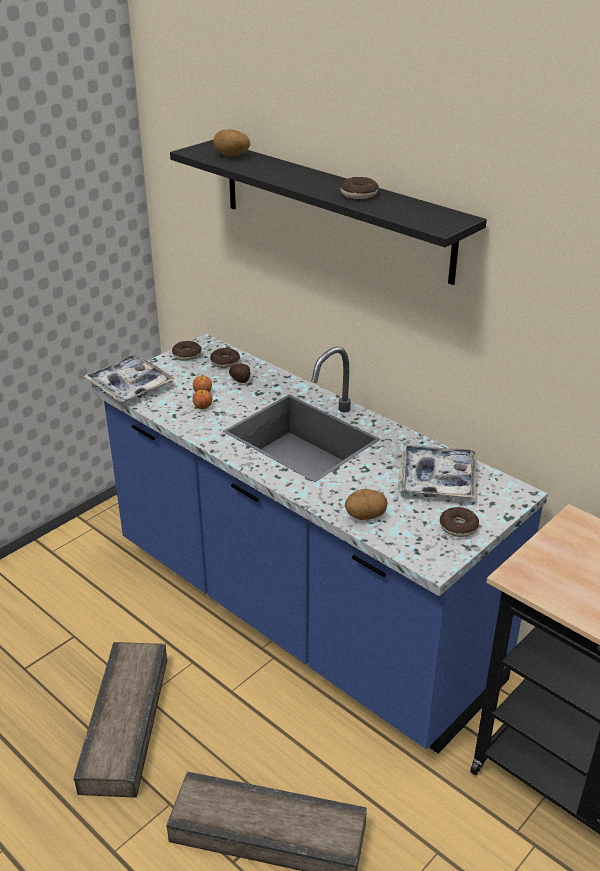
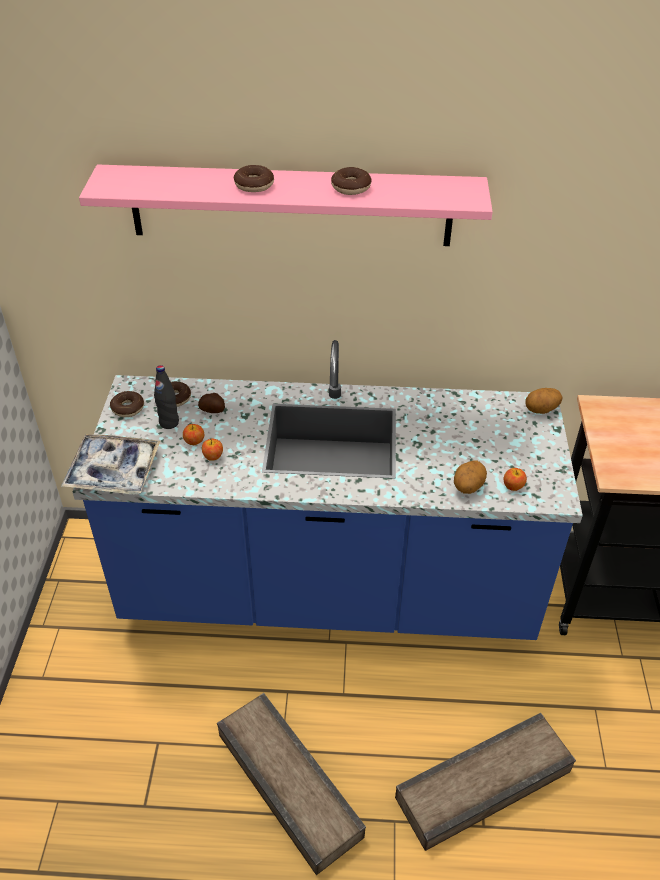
camera: 40 degrees left, 10 degrees up
(201, 374) = (169, 423): none -> black bottle
(231, 156) = (156, 180): potato -> potato (541, 410)
(334, 209) = (291, 205): black shelf -> pink shelf
(405, 535) = (513, 486): none -> apple
(436, 479) = (477, 423): tray -> none
(458, 527) = (537, 457): donut -> donut (254, 185)

